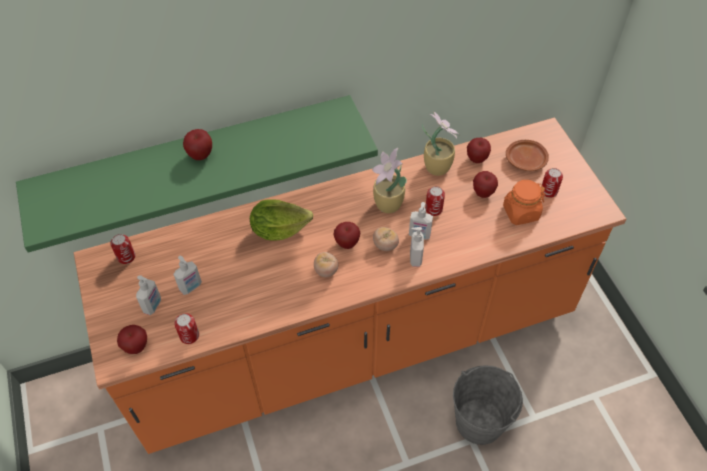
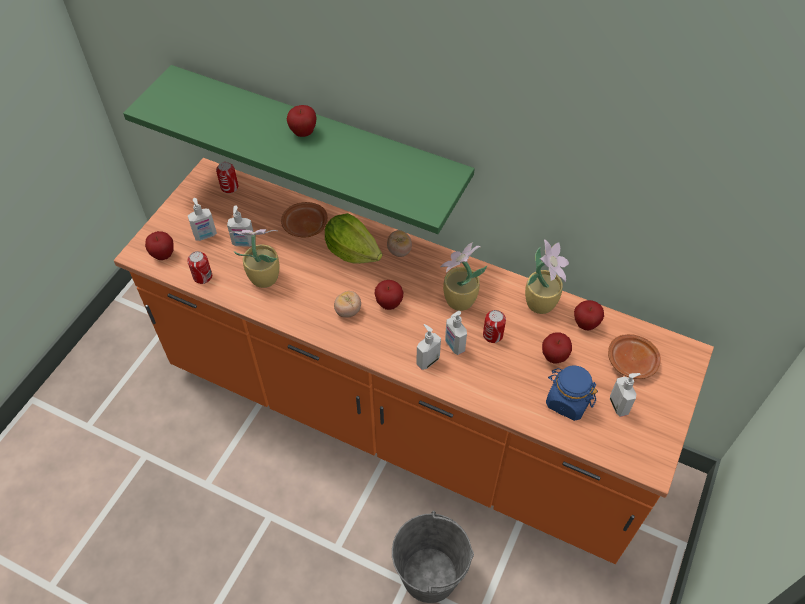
camera: 45 degrees right, 0 degrees up
(222, 239) = (304, 226): none -> brown plate
(237, 298) = (263, 277): none -> potted plant
(385, 245) = (416, 330): tomato -> tomato (399, 251)
(520, 212) = (567, 401): orange jar -> blue jar
(548, 191) = (619, 405): can -> soap dispenser

